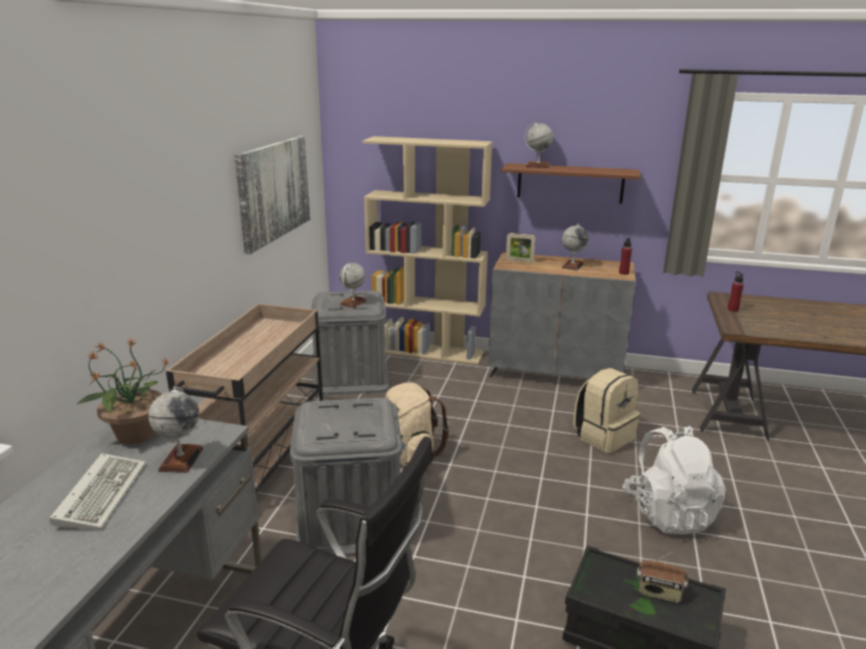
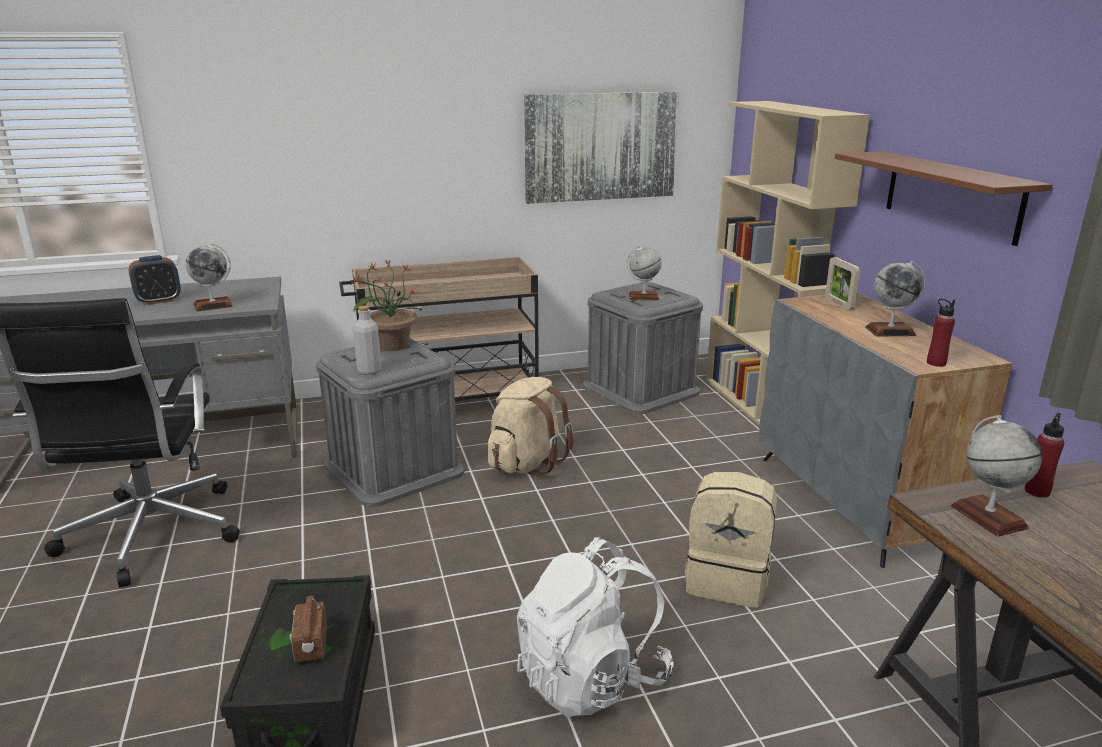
camera: 60 degrees right, 0 degrees up
(101, 493) = (159, 301): keyboard -> alarm clock
(135, 434) = (241, 287): potted plant -> potted plant (391, 345)
(373, 433) = (369, 371): none -> grey bottle
(537, 166) = (901, 158): globe -> globe (988, 516)

